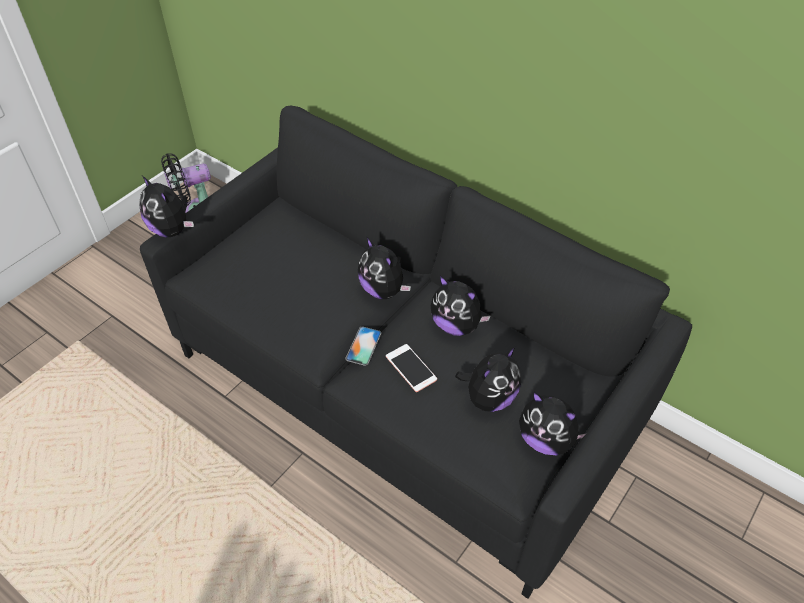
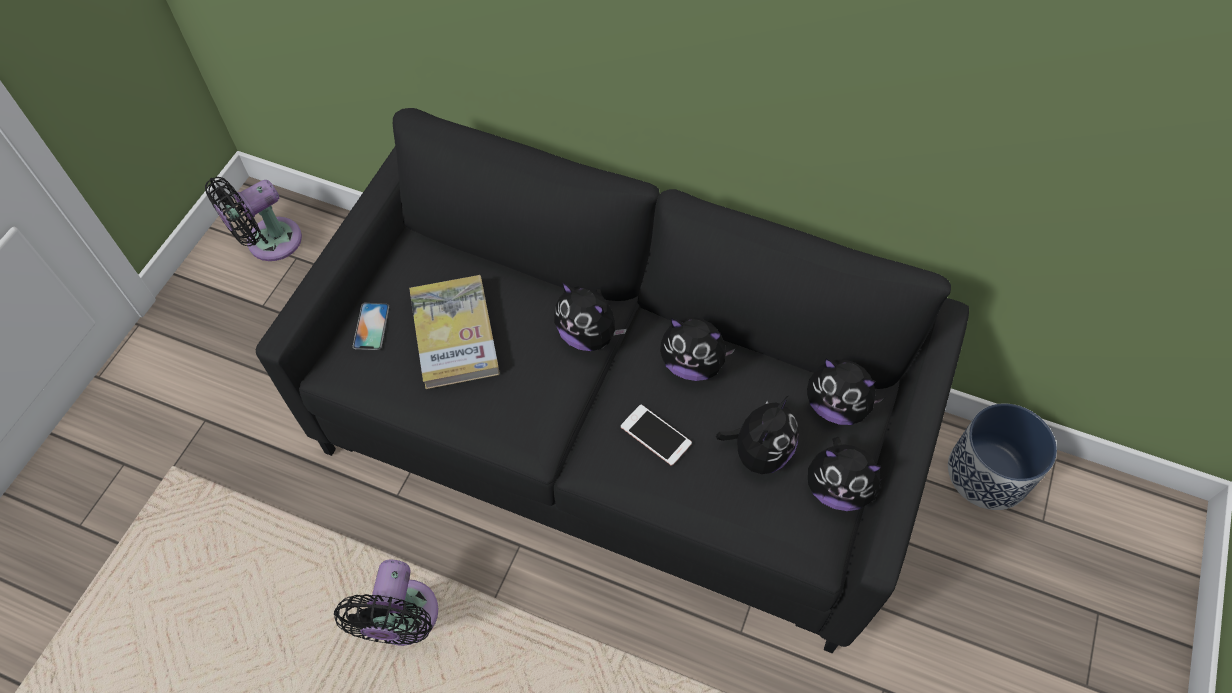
camera: 15 degrees left, 10 degrees up
(172, 230) = (291, 316): plush toy -> plush toy (836, 406)
(197, 486) = (403, 621): none -> black fan
(285, 269) = (454, 334): none -> book
(363, 346) = (588, 418): phone -> phone (371, 326)
(701, 489) = (988, 473): none -> planter

